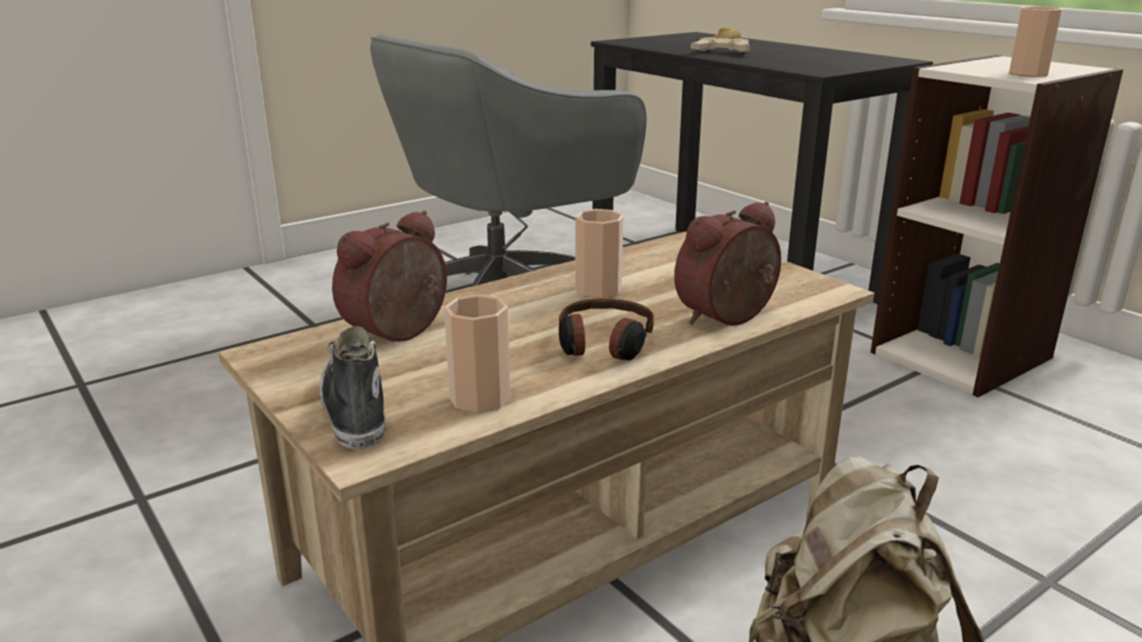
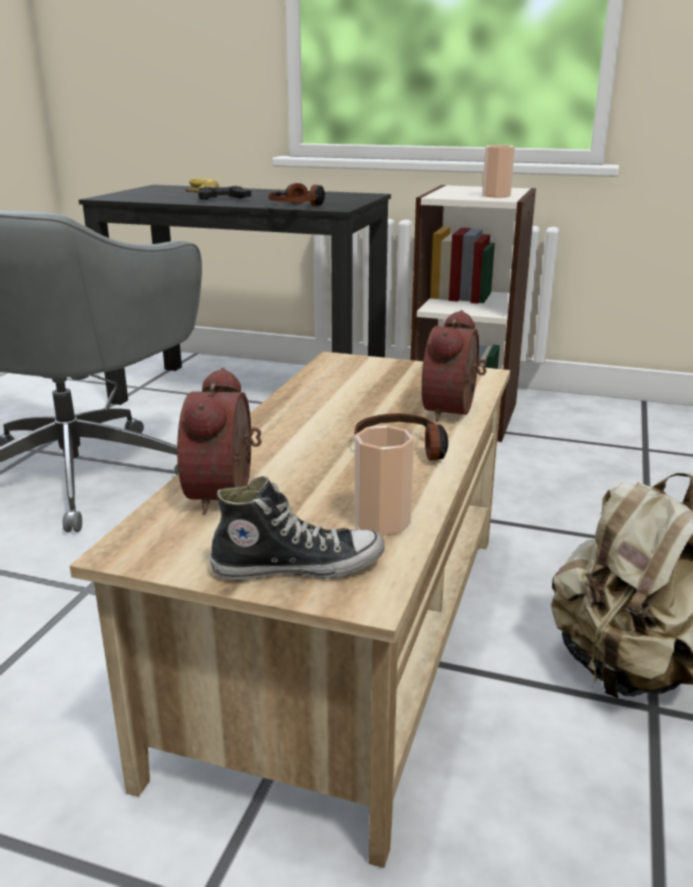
camera: 35 degrees left, 0 degrees up
(354, 409) = (298, 566): shoe -> shoe turned 135 degrees clockwise
(598, 289) = (329, 414): cup -> none
(721, 52) = (223, 199): beige game controller -> black game controller
(782, 66) = (298, 206): none -> headphones

